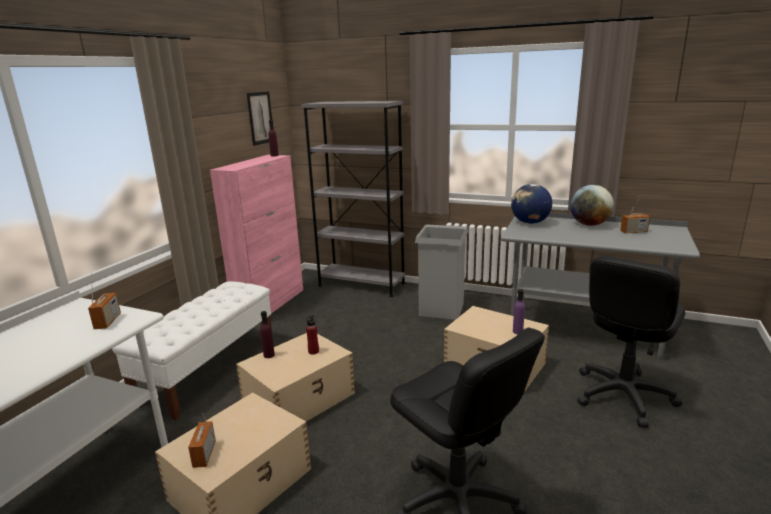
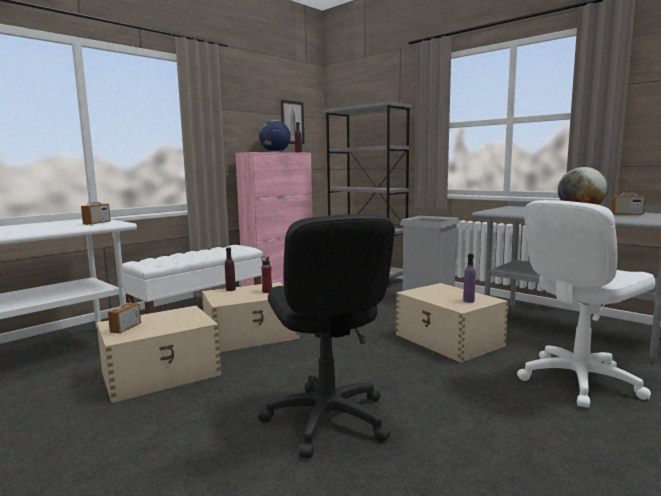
camera: 20 degrees right, 10 degrees down
(529, 223) = (514, 208): globe -> globe (275, 152)
(622, 395) = (578, 380): black office chair -> white office chair

